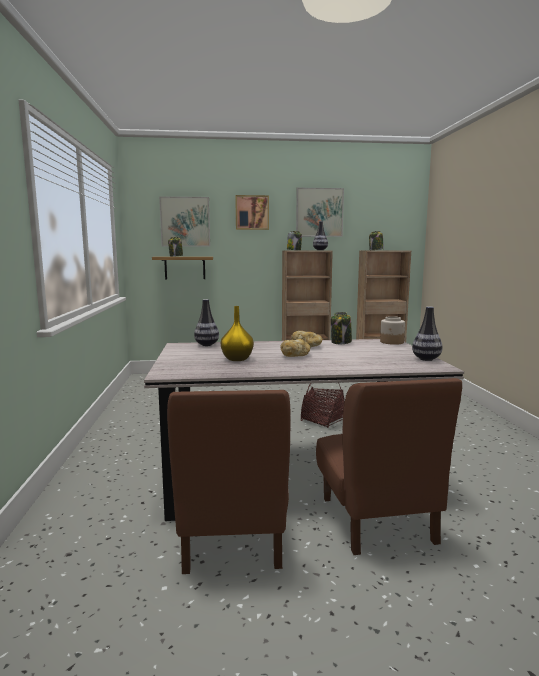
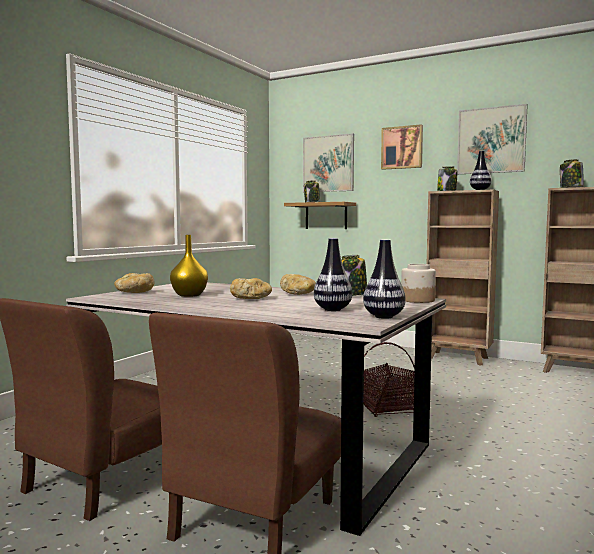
camera: 35 degrees right, 5 degrees down
(179, 363) = (134, 292): none -> bread
(206, 345) = (212, 284): vase -> vase (332, 309)

